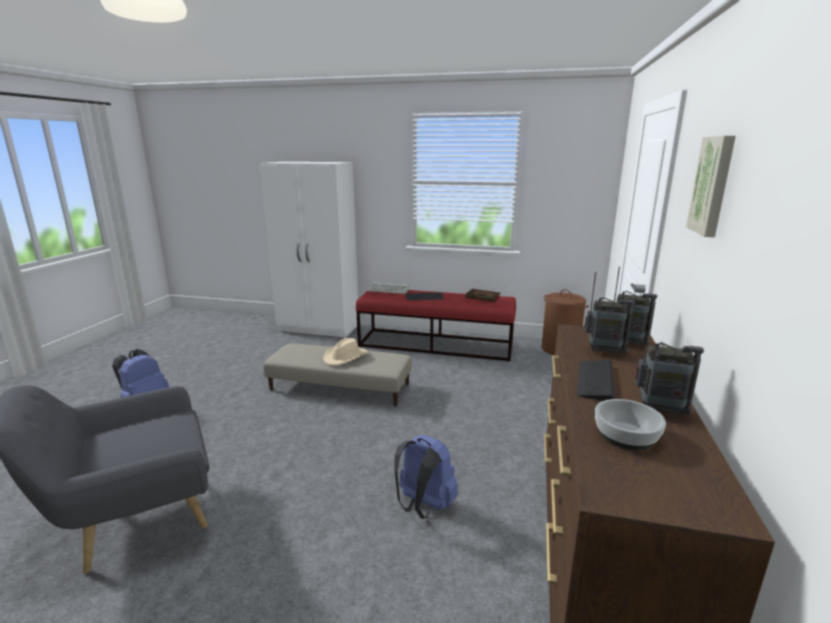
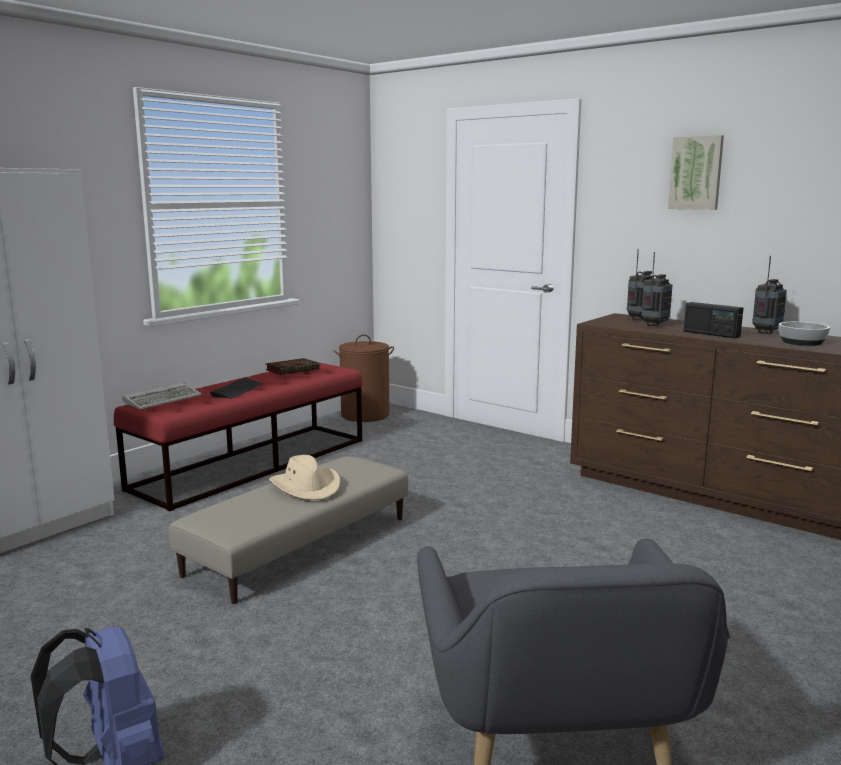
camera: 65 degrees left, 5 degrees down
(423, 506) = (623, 543): blue backpack -> none
(595, 380) = (711, 334): keyboard -> radio

